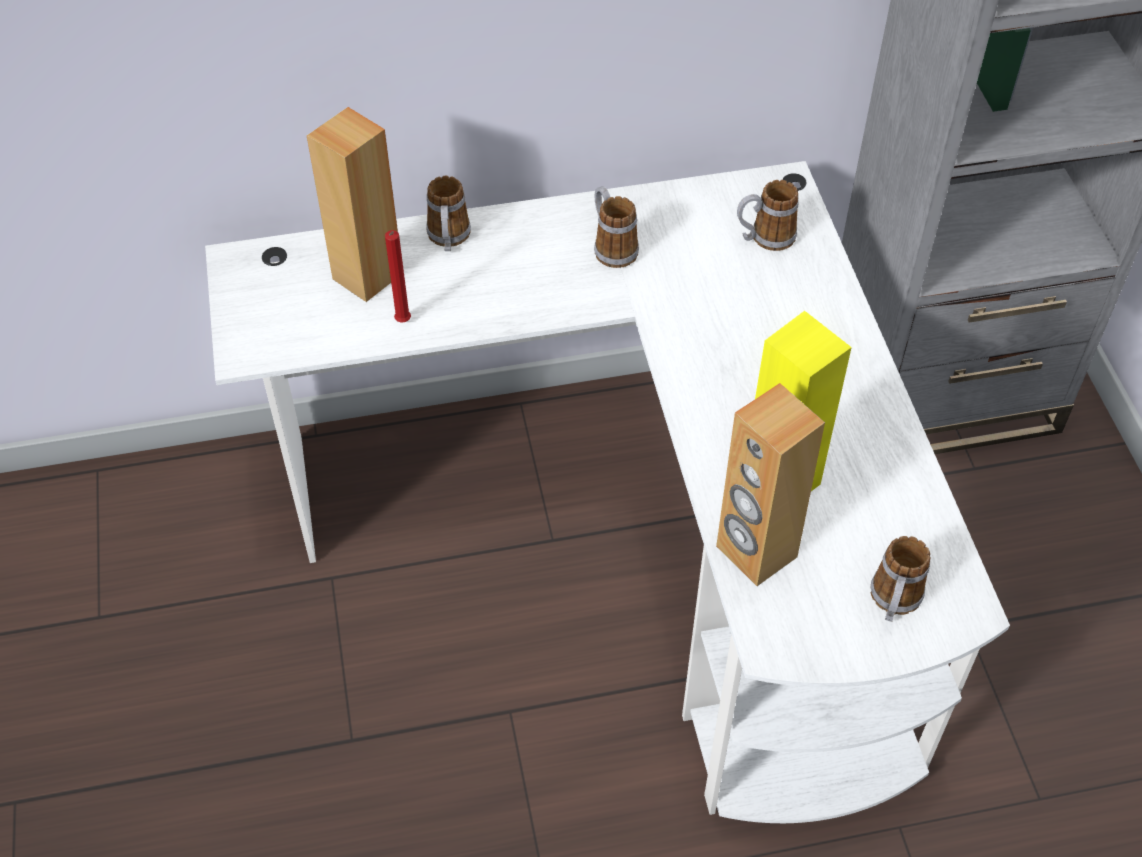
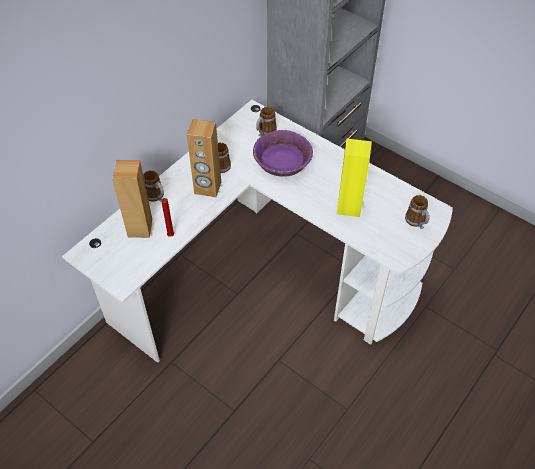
camera: 40 degrees left, 0 degrees up
(739, 312) = (282, 162): none -> purple bowl
(755, 552) = (364, 234): brown speaker -> brown speaker (207, 188)

